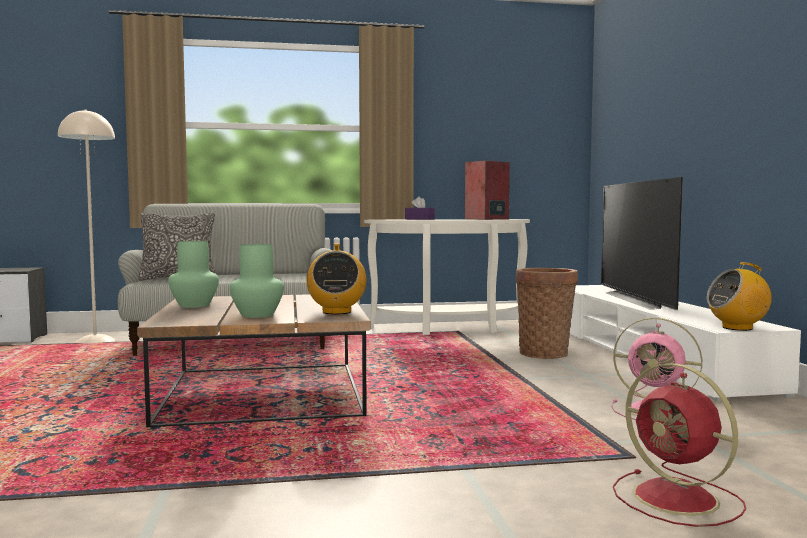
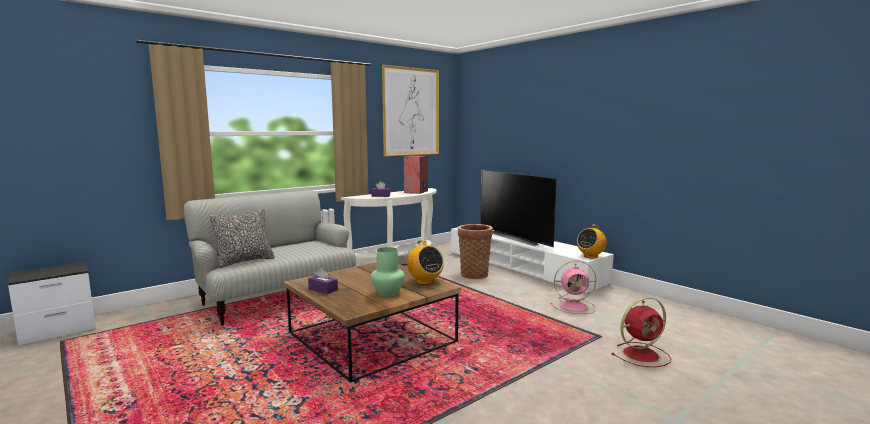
camera: 30 degrees left, 5 degrees up
(95, 341) = (156, 316): beige floor lamp -> none
(195, 305) = (323, 289): green vase -> purple tissue box
(500, 99) = (411, 112): none -> picture
(678, 499) = (642, 354): red fan -> red fan turned 45 degrees counterclockwise

